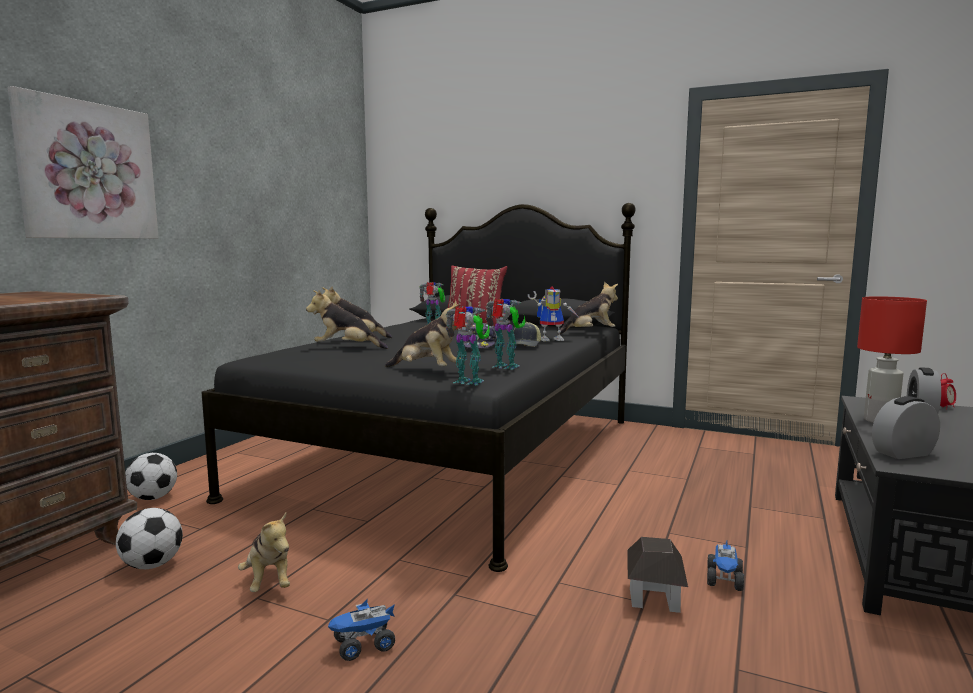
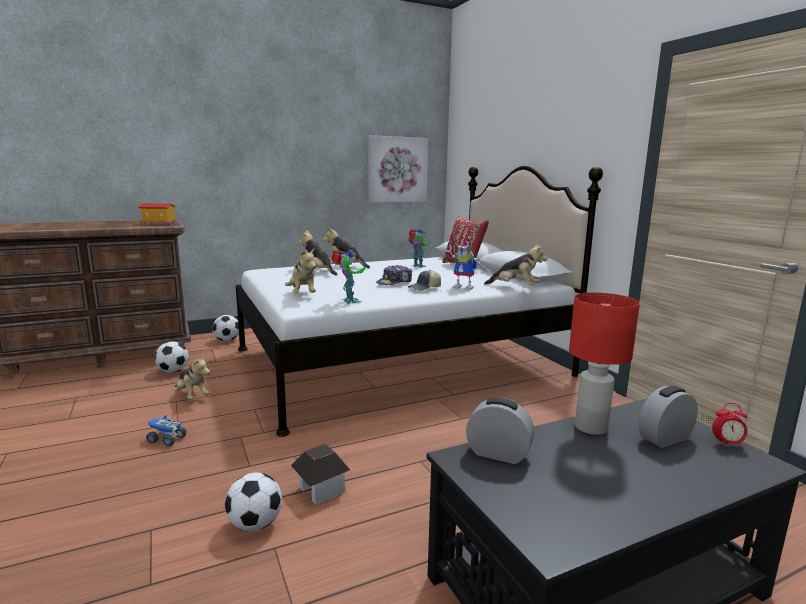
camera: 40 degrees right, 5 degrees up
(54, 296) = (158, 224): none -> toy house
(87, 171) = (213, 153): picture -> picture (397, 170)
(269, 581) = (192, 396): plush toy -> plush toy turned 60 degrees counterclockwise
(455, 455) = (401, 362): black bed -> white bed
(469, 382) = (292, 306): toy robot -> none
(676, 662) = (255, 524): none -> football
(725, 580) = (384, 505): toy truck -> none

